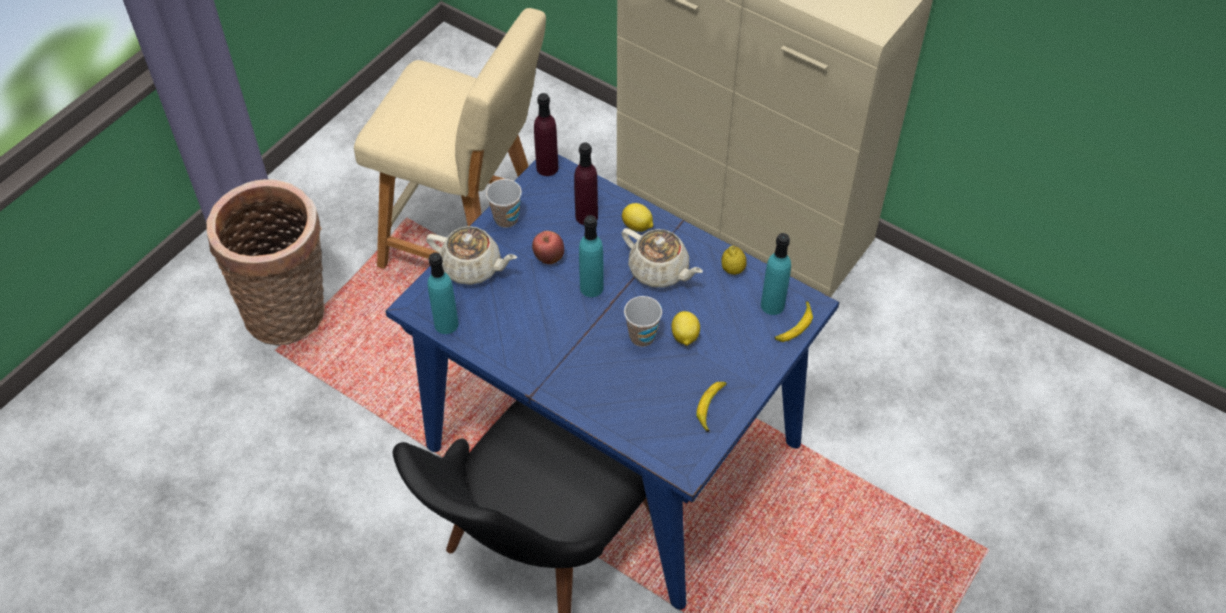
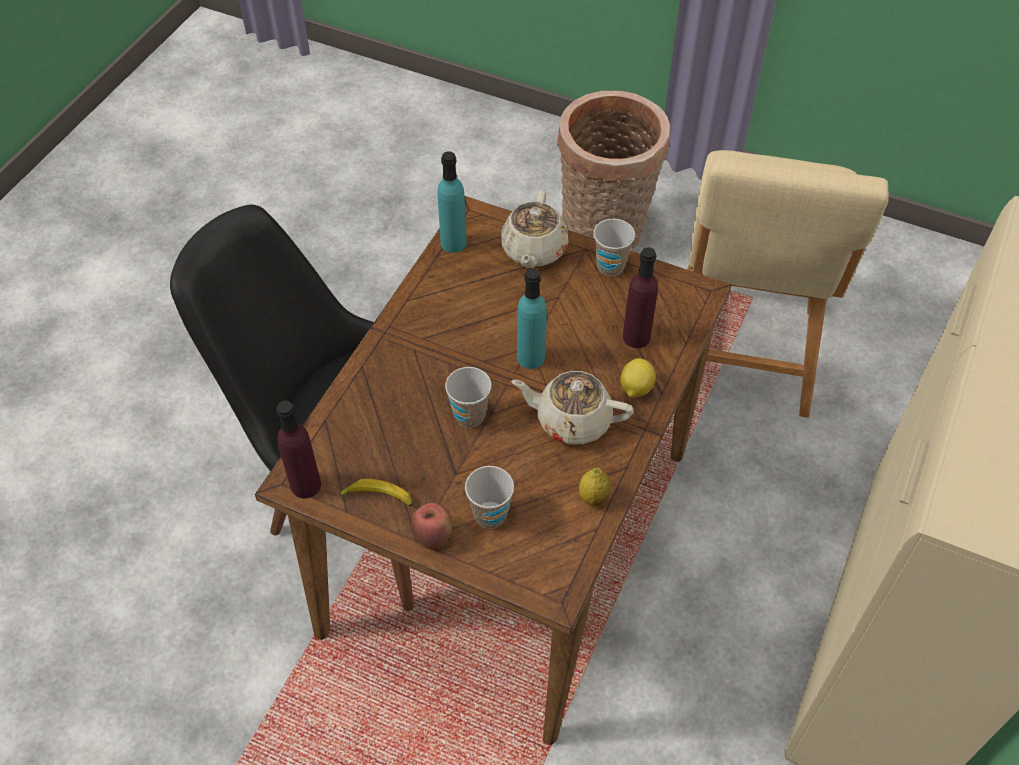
camera: 80 degrees right, 0 degrees up
(547, 168) = (700, 289): purple bottle -> purple bottle (305, 485)
(548, 258) = (564, 312): apple -> apple (433, 536)
(611, 444) = (509, 536): blue dining table -> brown dining table
(659, 271) = (571, 420): beige teapot -> beige teapot turned 75 degrees clockwise
(684, 337) = (477, 458): lemon -> none
(739, 335) = (490, 515): none -> cup
(772, 305) = (546, 548): turquoise bottle -> none
(794, 326) = (517, 576): banana -> none

